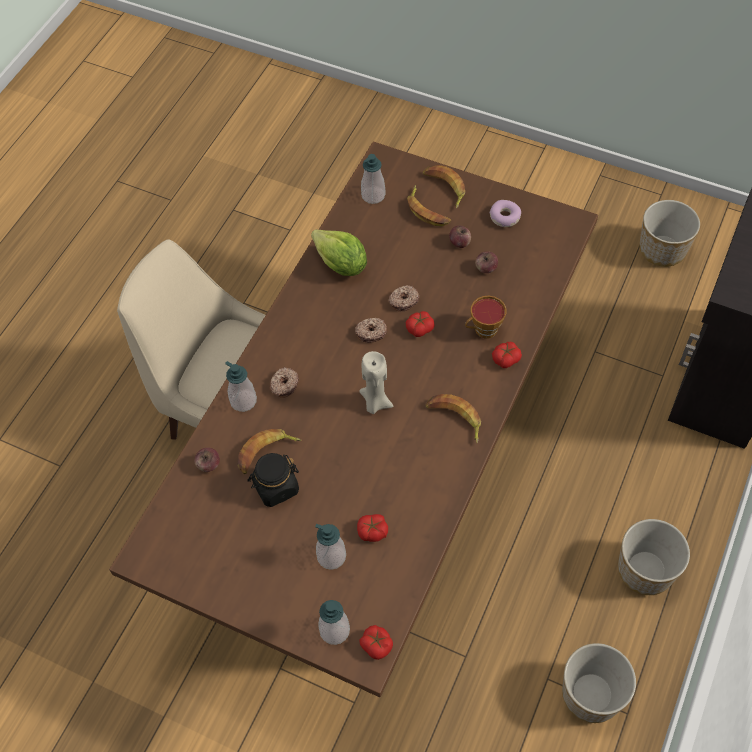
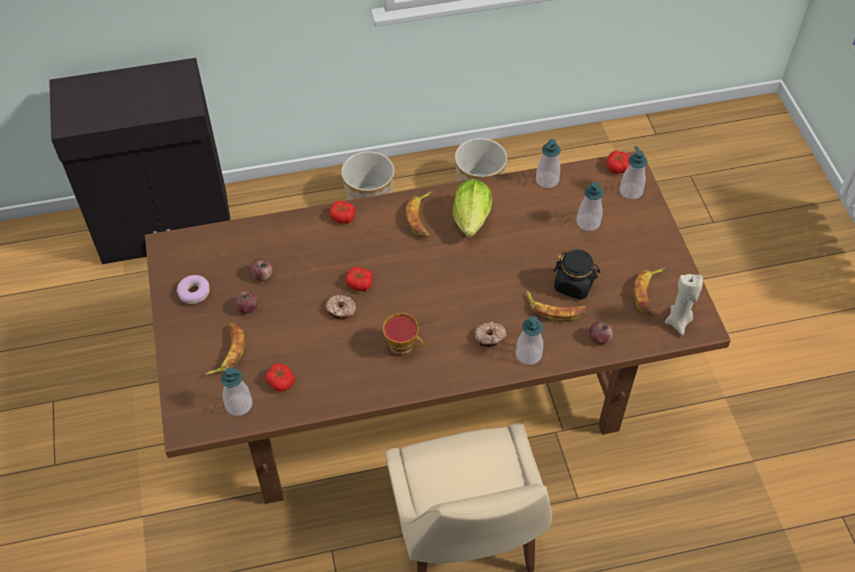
camera: 130 degrees left, 5 degrees down
(341, 265) = (339, 377): lettuce -> lettuce (471, 219)
(371, 332) = (390, 312): donut -> none
(372, 531) = (549, 212): tomato -> tomato (281, 381)
(375, 402) = (451, 271): beige candle -> beige candle (678, 321)
(413, 561) = (547, 180): none -> soap dispenser
(444, 188) = (189, 355): banana -> banana (649, 294)
(483, 330) = (327, 243): cup -> cup (404, 347)
(661, 250) = (49, 324): planter -> none

